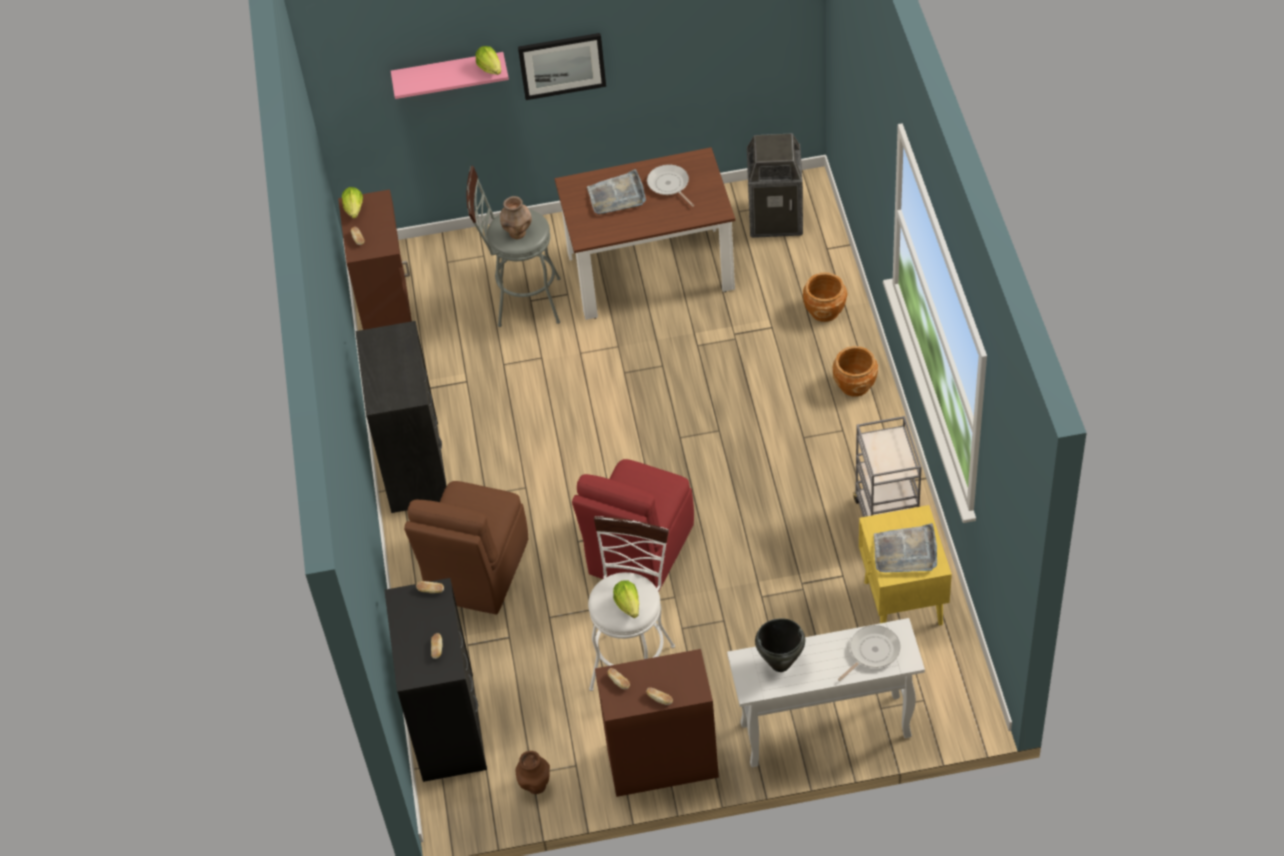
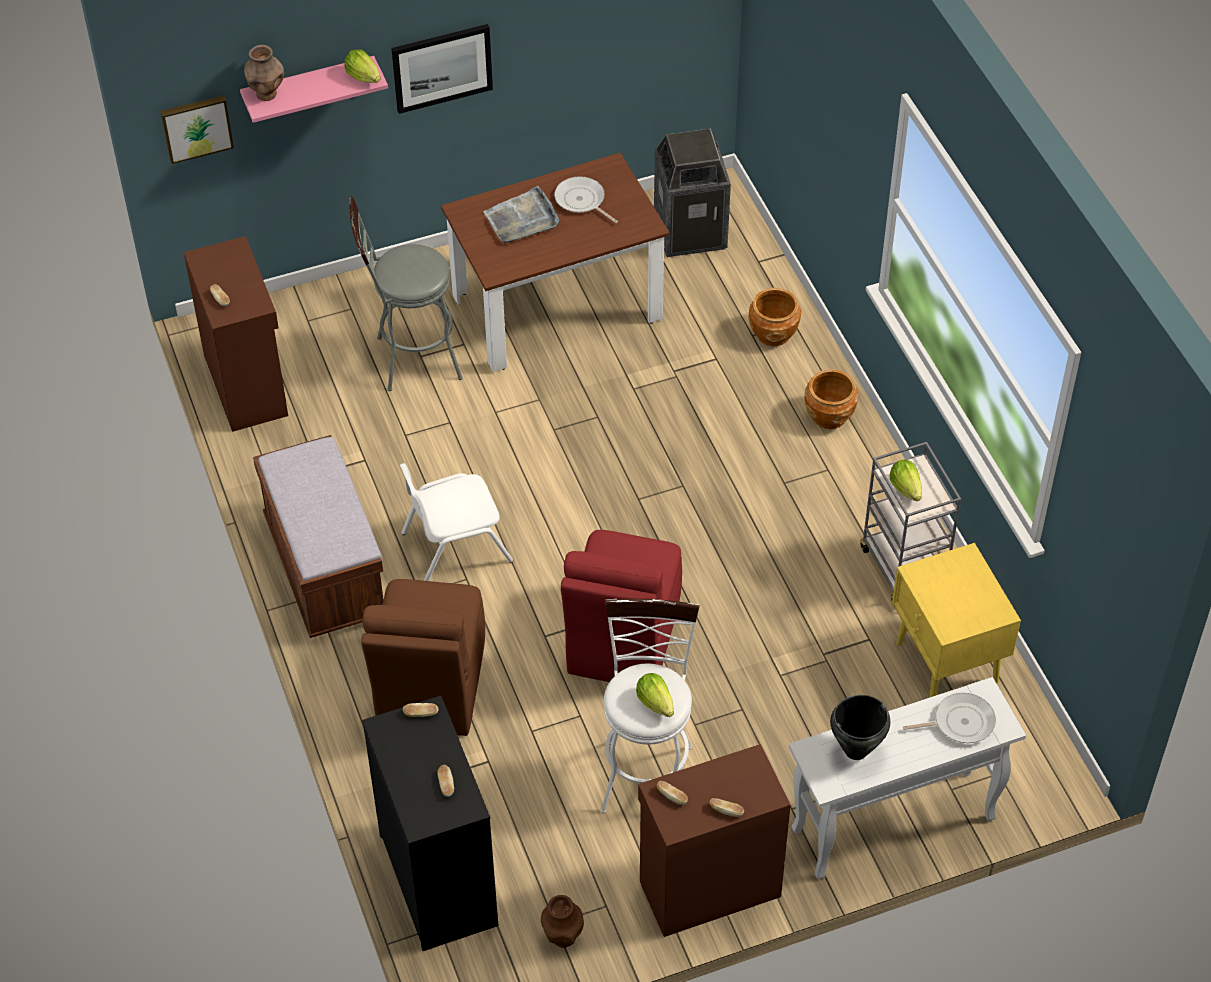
camera: 15 degrees left, 0 degrees up
(354, 209) = (207, 264): lettuce -> lettuce (906, 488)
(355, 98) = (196, 127): none -> picture
(415, 466) = (325, 569): black dresser -> brown bench
(517, 233) = (412, 274): brown vase -> brown vase (266, 94)
(523, 459) = (455, 546): none -> white chair
(872, 652) = (960, 722): frying pan -> frying pan turned 45 degrees clockwise
(905, 552) = (961, 601): grey tray -> none

